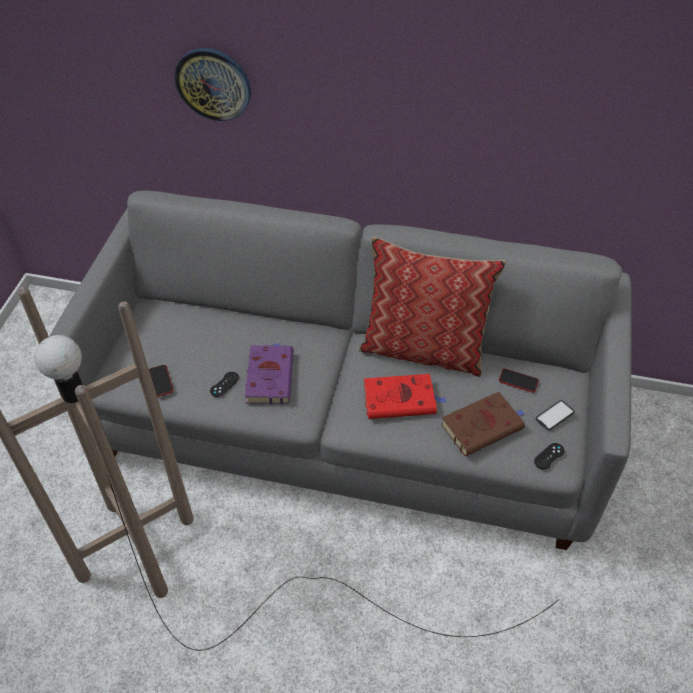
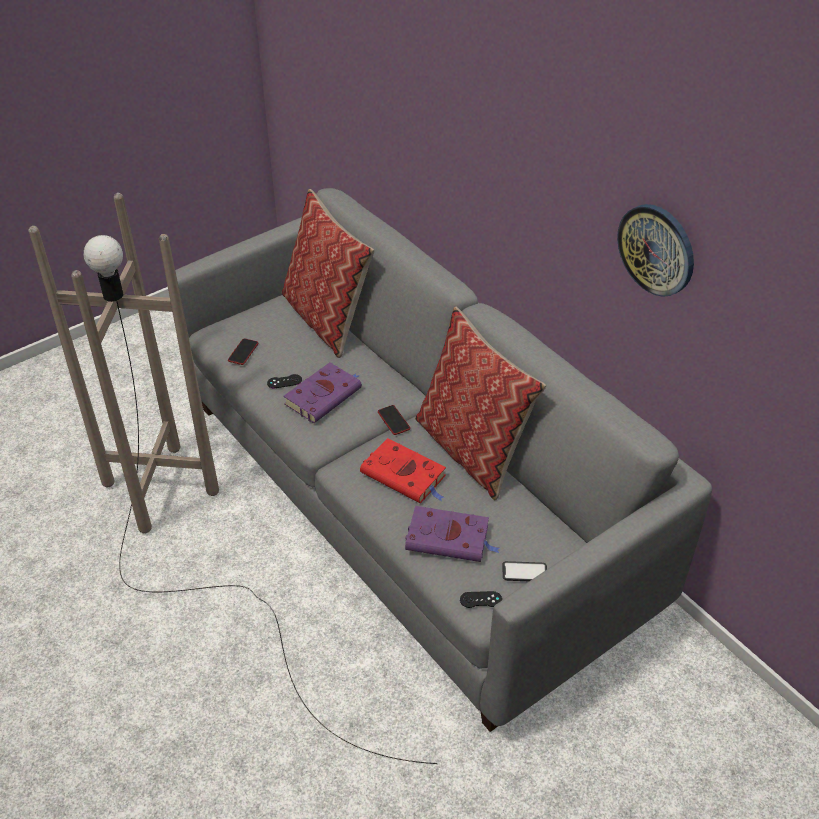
camera: 40 degrees right, 5 degrees down
(200, 311) = (327, 318): none -> pillow
(213, 84) = (413, 113): wall clock -> wall clock (657, 249)
(483, 426) = (450, 538): brown book -> purple book
(518, 381) = (525, 524): phone -> phone (393, 420)

